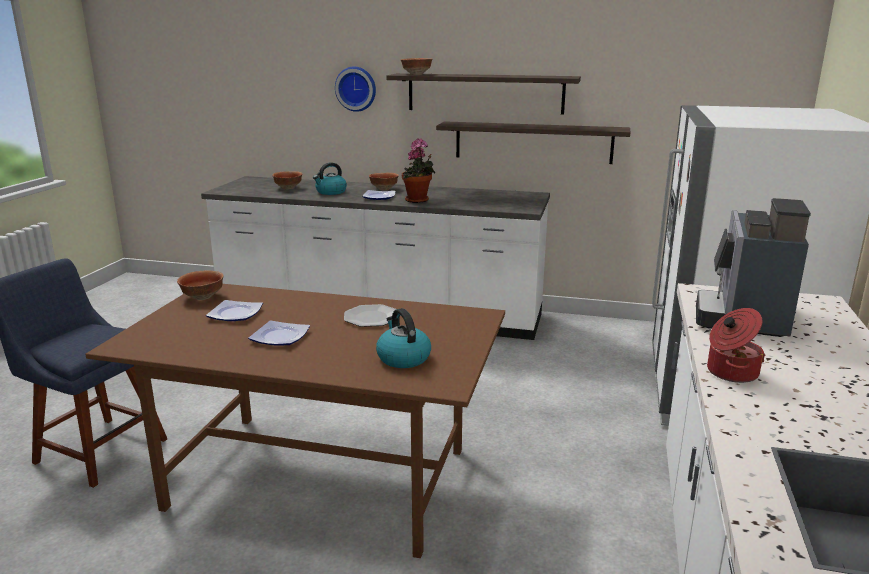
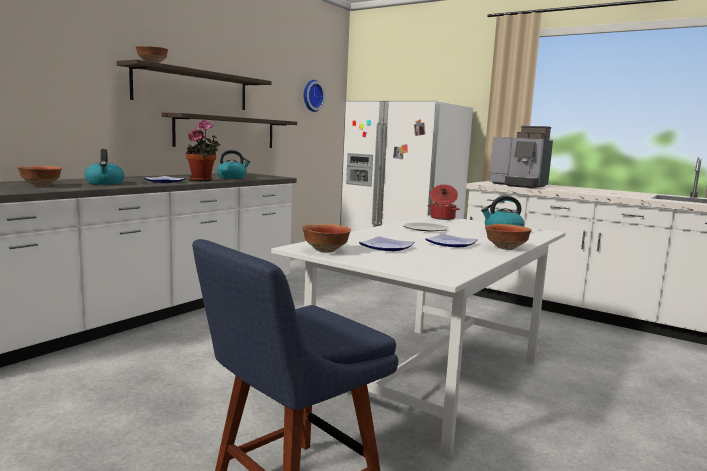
camera: 70 degrees left, 10 degrees down
(317, 479) = (430, 379): brown dining table -> white dining table
(356, 88) = (72, 72): wall clock -> wall clock (311, 95)
(383, 189) = (135, 179): bowl -> bowl (506, 248)
(470, 201) = (232, 177): none -> kettle
(730, 372) = (583, 192): cooking pot -> cooking pot (442, 218)

